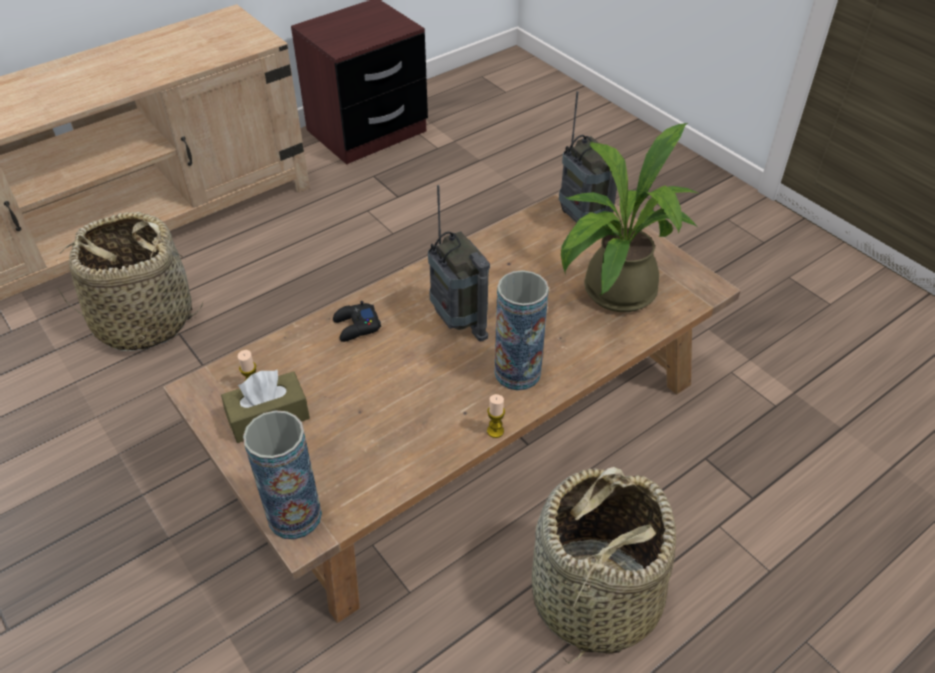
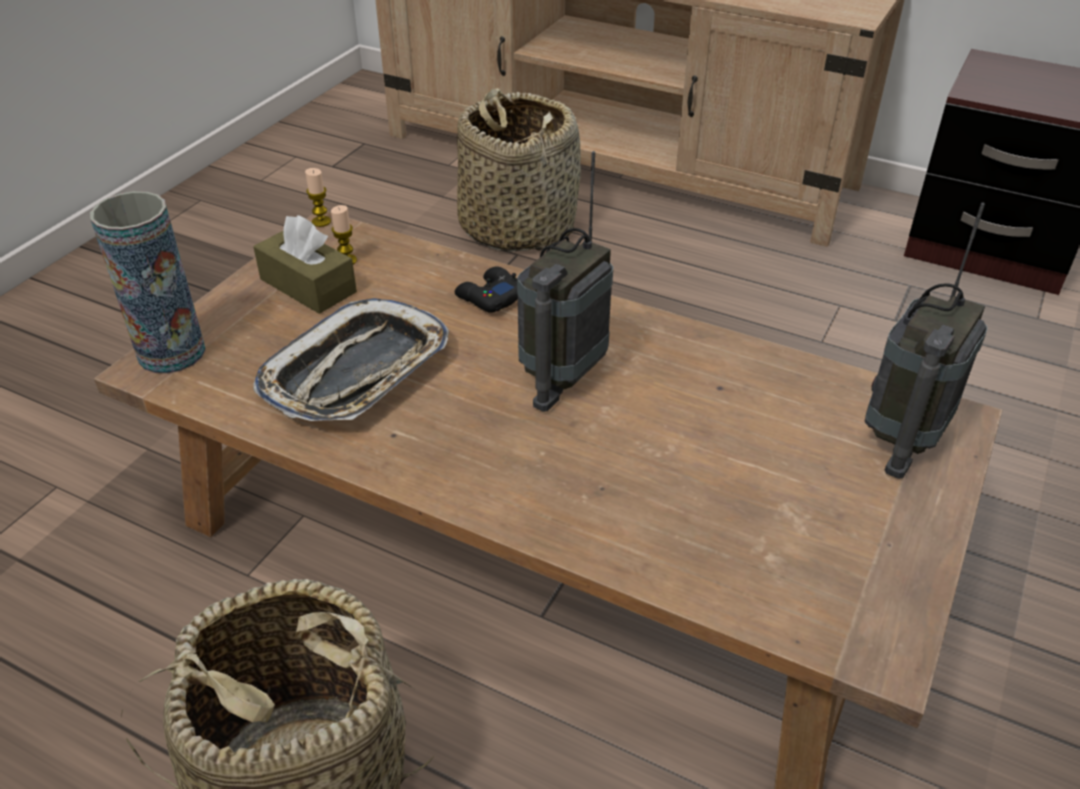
camera: 65 degrees right, 5 degrees down
(391, 414) = (357, 372): none -> tray
(495, 431) = (373, 474): candle -> candle (321, 222)
(517, 372) = (498, 463): vase -> none
(611, 294) = (749, 521): potted plant -> none

